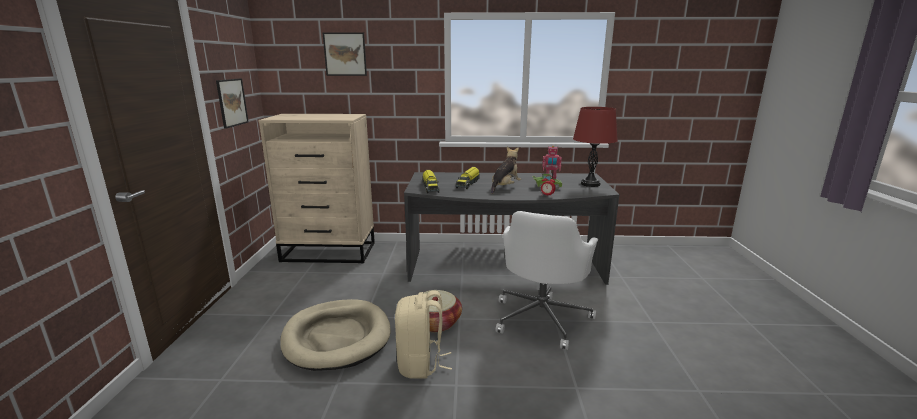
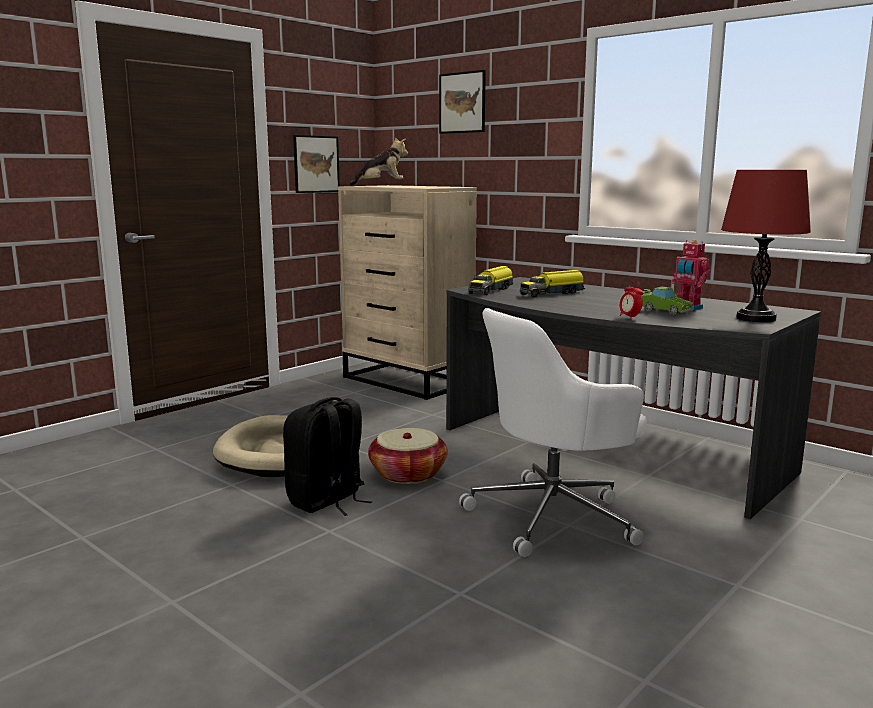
camera: 40 degrees right, 5 degrees down
(421, 364) = (327, 501): beige backpack -> black backpack
(505, 187) = (594, 303): plush toy -> plush toy (381, 185)

